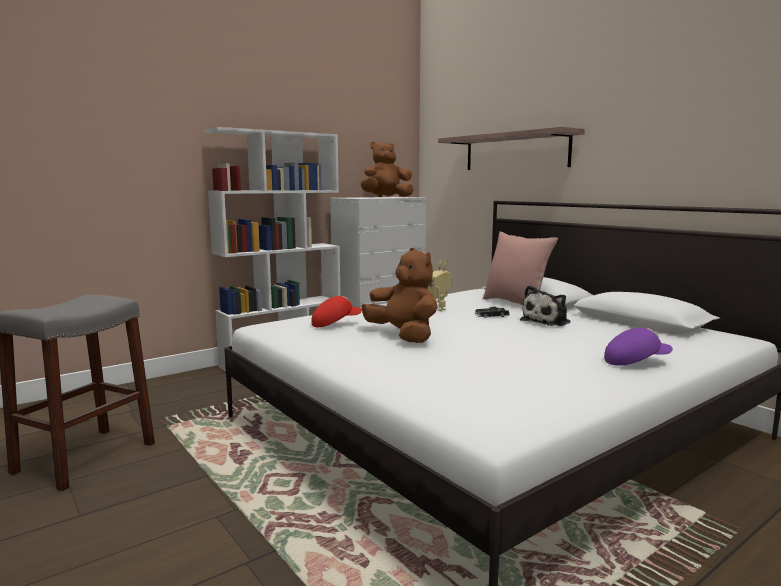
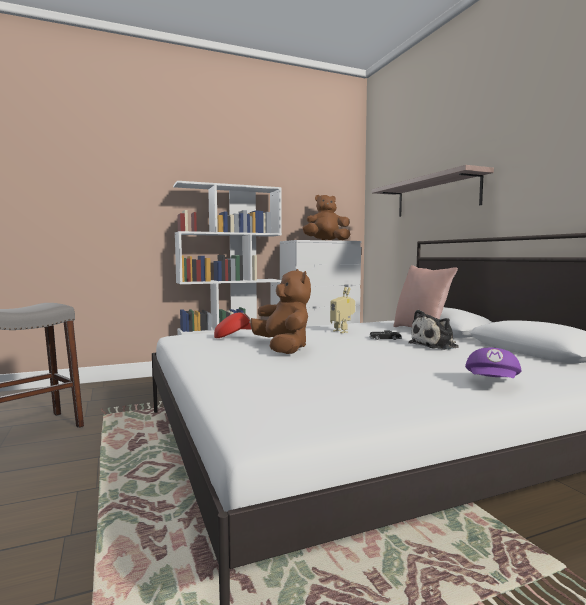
camera: 15 degrees right, 5 degrees down
(635, 362) = (493, 383): purple cap -> purple cap turned 105 degrees clockwise

